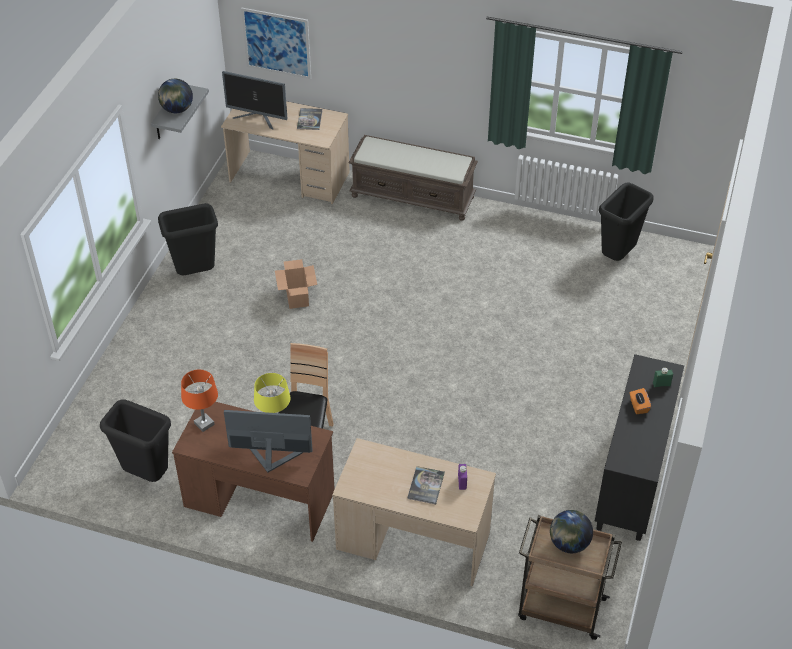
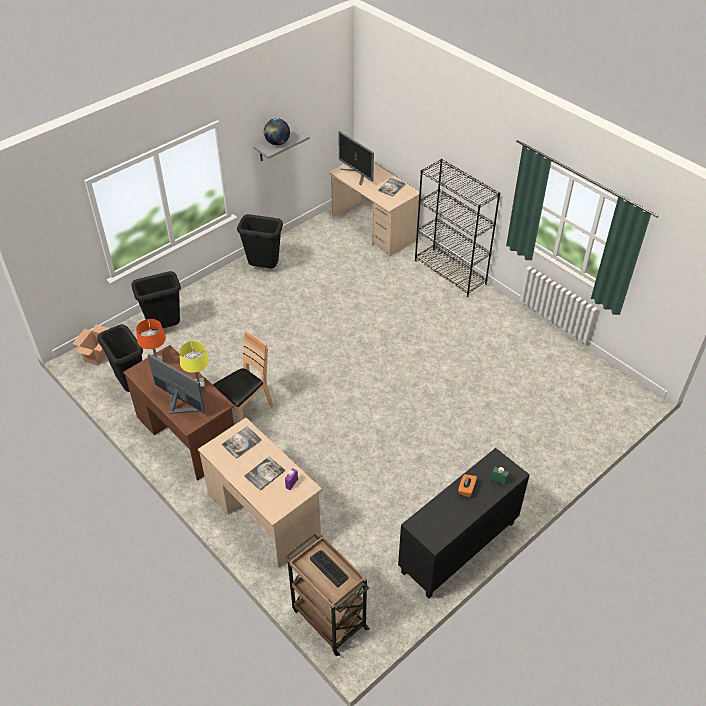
camera: 30 degrees right, 0 degrees up
(276, 43) = (385, 122): picture -> none
(297, 298) = (317, 310): cardboard box -> cardboard box (97, 356)
(375, 466) = (241, 442): none -> book
(413, 196) = (450, 272): brown bench -> black bookcase
(569, 543) = (329, 568): globe -> keyboard
(617, 257) = (574, 375): black trash can -> black trash can (165, 329)

